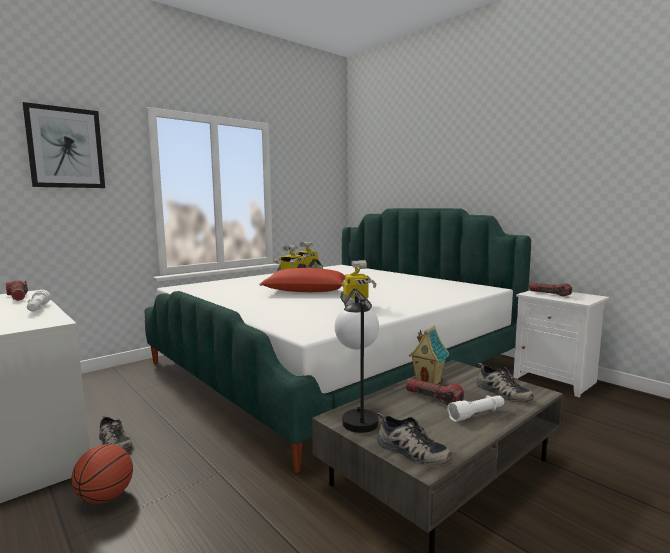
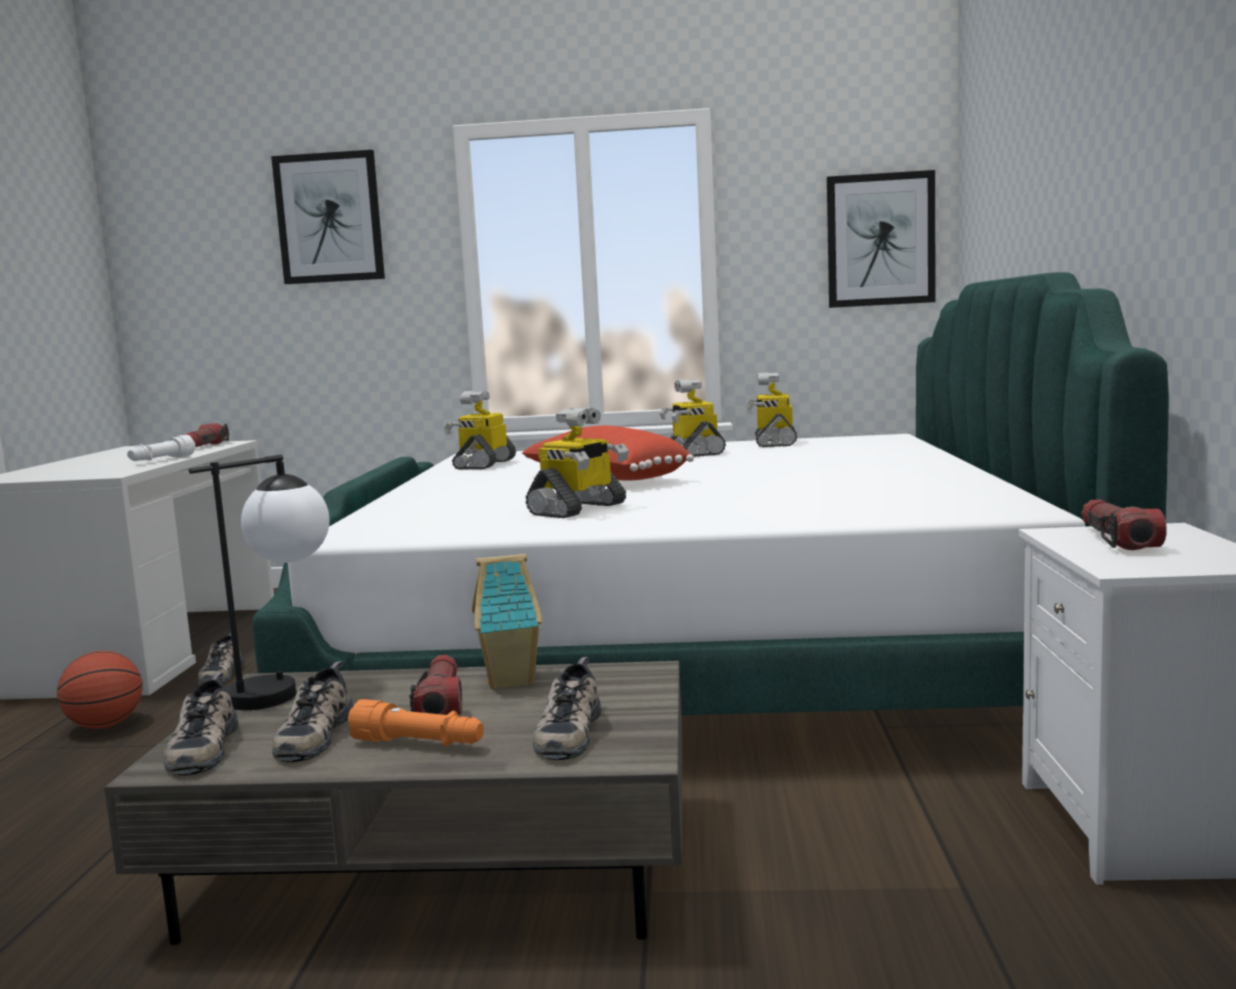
camera: 45 degrees right, 0 degrees up
(208, 291) = (484, 464): none -> toy robot
(326, 188) = (880, 240): none -> picture
(433, 427) = (313, 734): none -> shoe
(477, 414) = (419, 744): white flashlight -> orange flashlight

